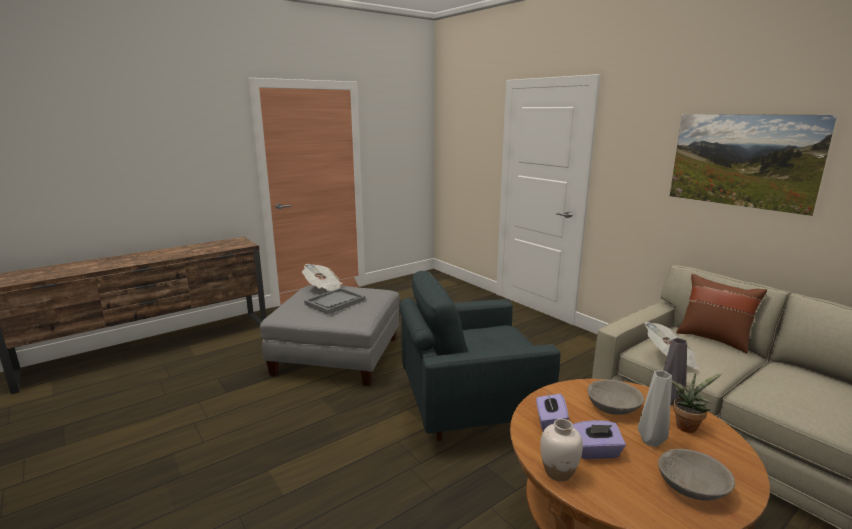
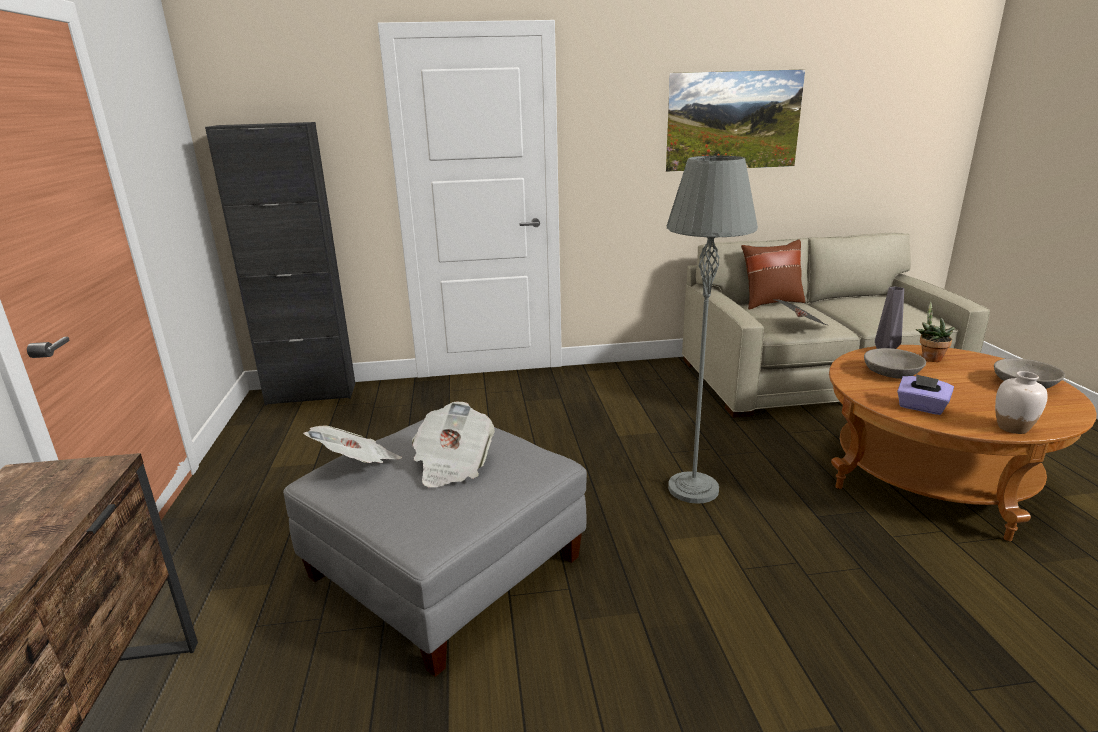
camera: 60 degrees left, 5 degrees up
(335, 302) = (452, 465): grey tray -> newspaper
(446, 280) = (311, 394): none -> black cabinet
(469, 407) = (693, 489): grey armchair -> grey floor lamp
(596, 452) = (974, 402): purple tissue box -> none
(652, 442) = (956, 377): grey vase -> none

